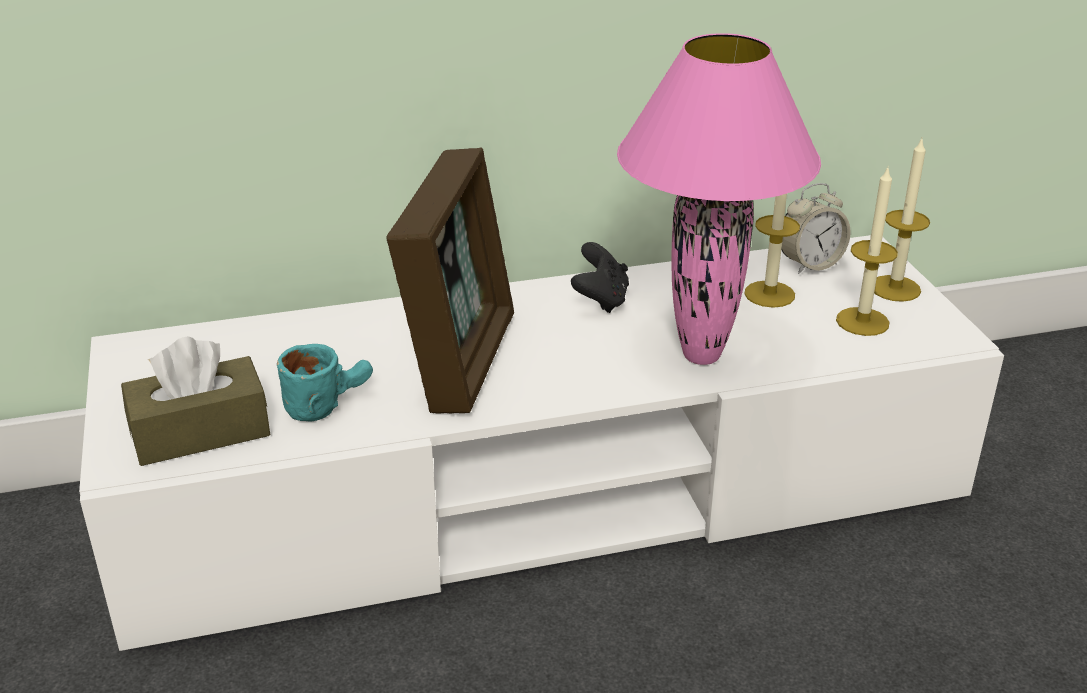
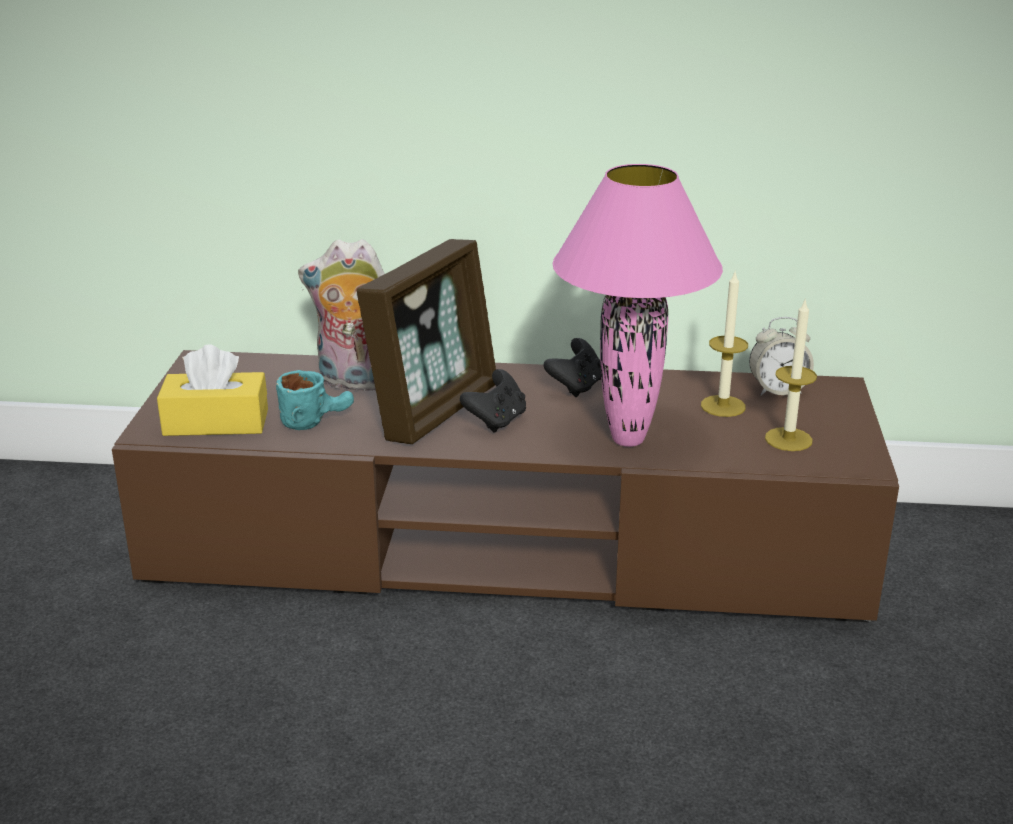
camera: 20 degrees right, 5 degrees down
(200, 432) = (216, 422): brown tissue box -> yellow tissue box
(341, 342) = (354, 382): none -> plush toy
(542, 361) = (496, 421): none -> black game controller
(543, 495) = (506, 546): white tv stand -> brown tv stand
(895, 288) = (840, 420): candle -> none

